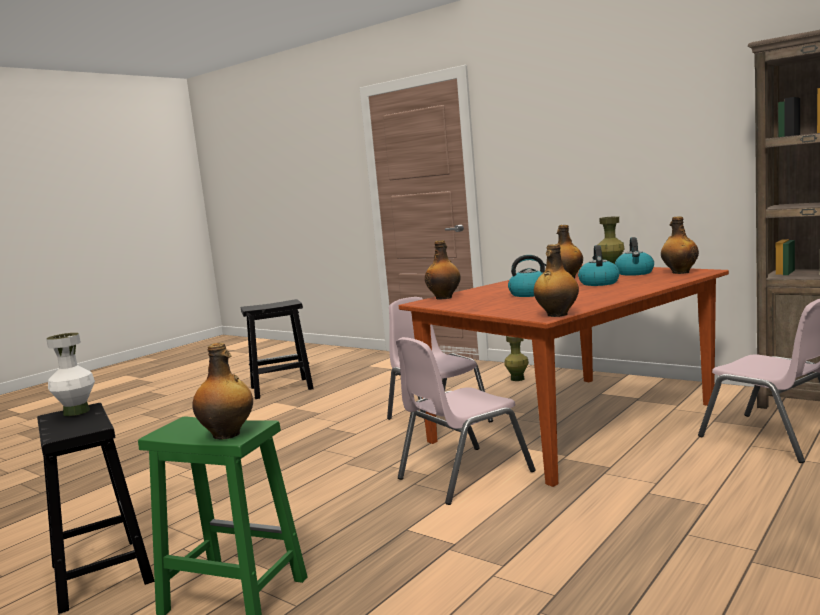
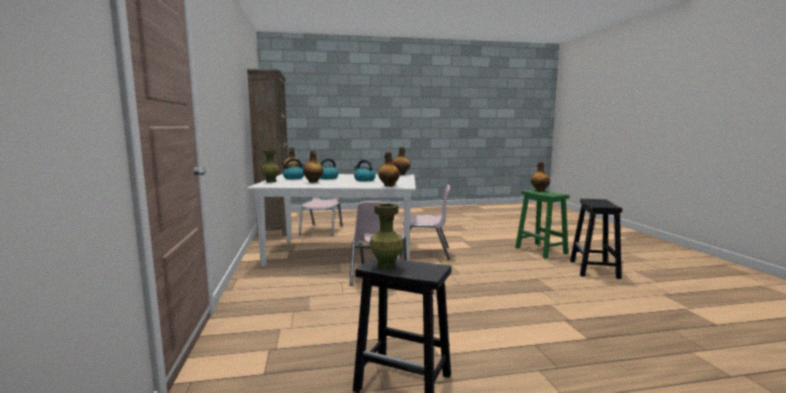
camera: 140 degrees left, 0 degrees up
(76, 411) = (601, 205): white vase -> none
(517, 379) = (271, 283): green vase -> green vase (386, 266)
(573, 423) = (342, 252): brown dining table -> white dining table

